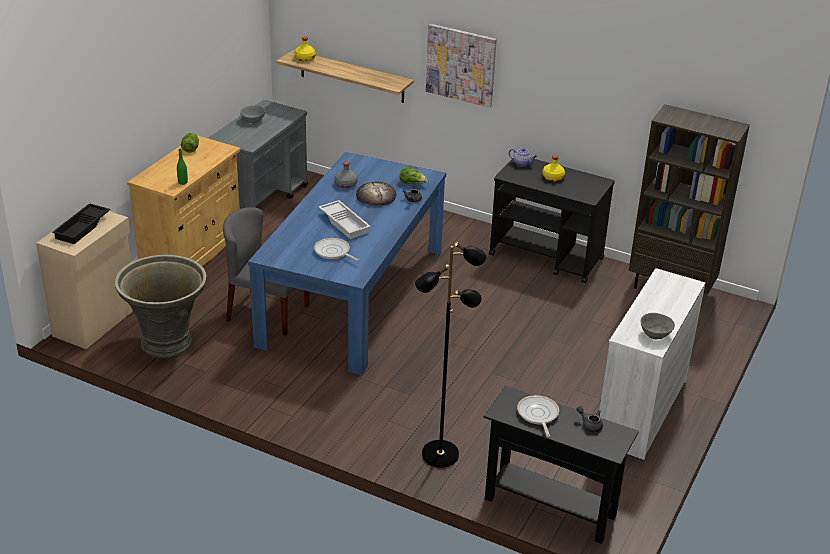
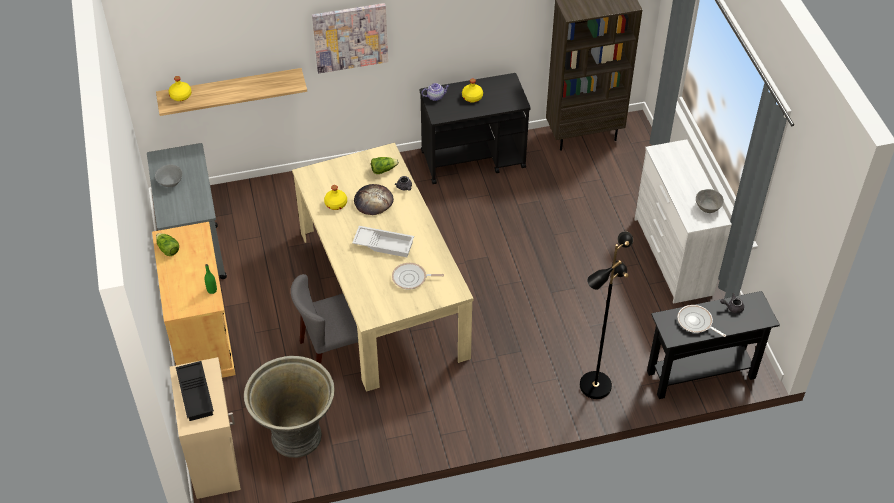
camera: 40 degrees left, 15 degrees up
(346, 184) = (336, 204): grey bottle -> yellow bottle
(353, 297) = (382, 293): blue dining table -> beige dining table

